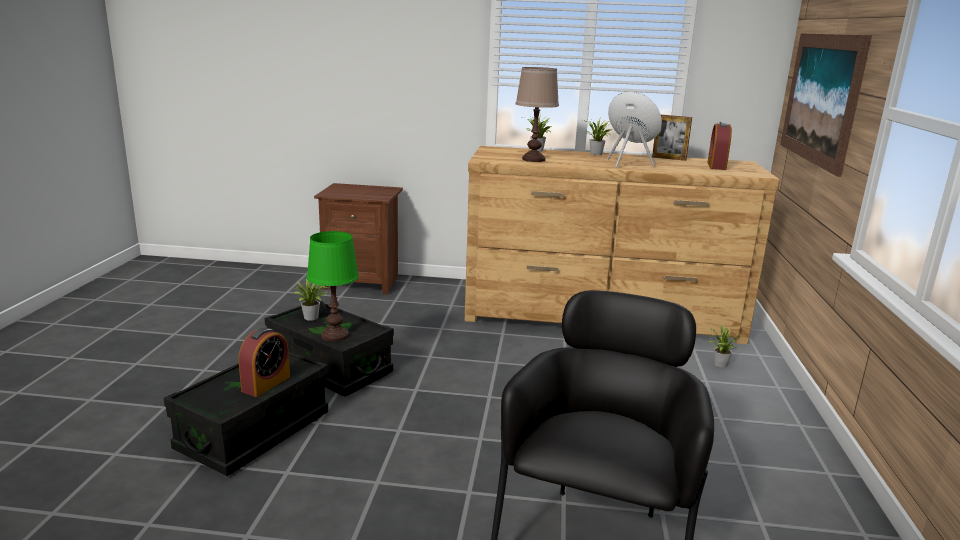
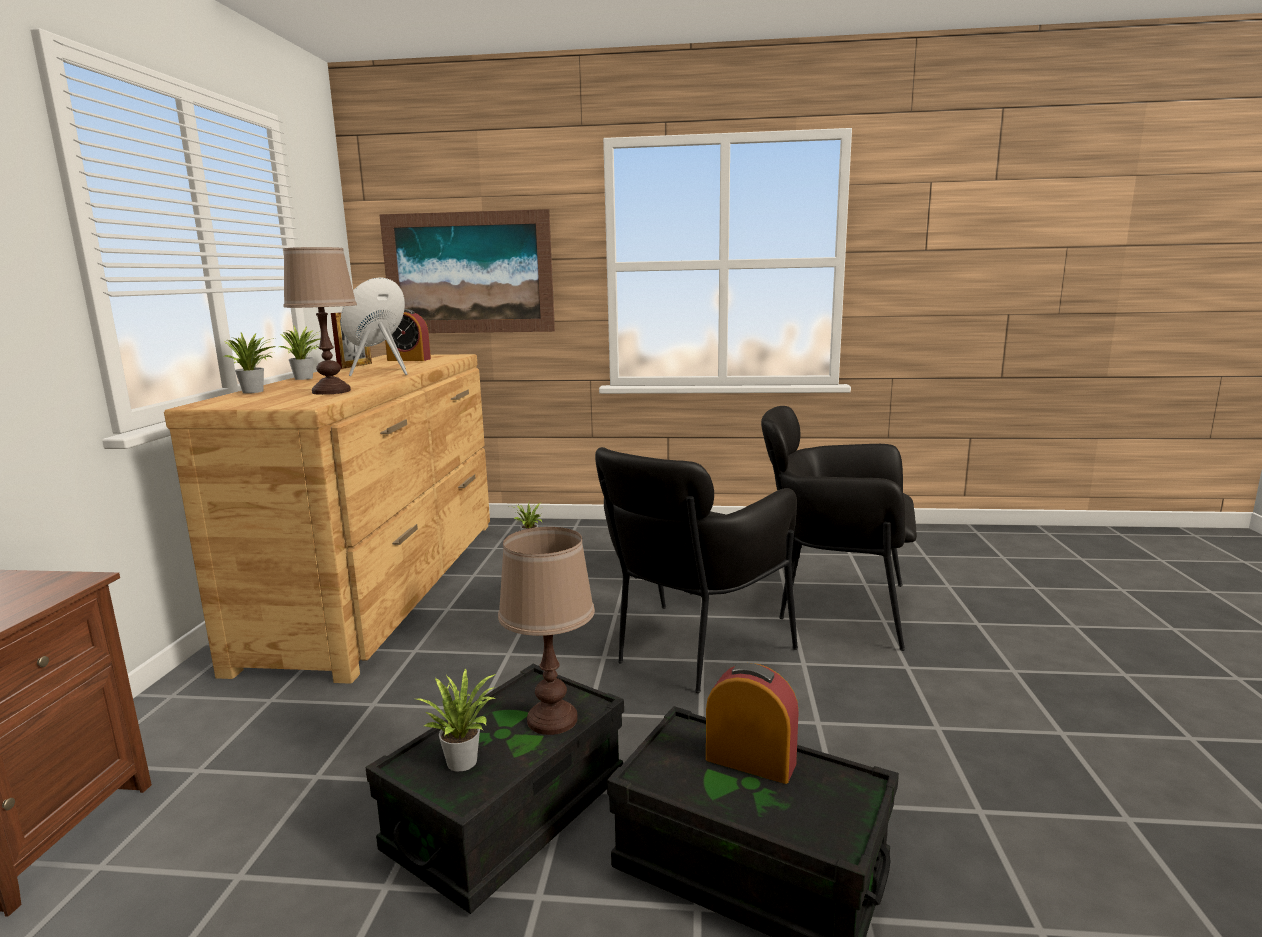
camera: 90 degrees left, 5 degrees down
(335, 335) = (553, 719): green table lamp -> brown table lamp
(491, 433) = (689, 653): none -> black armchair

